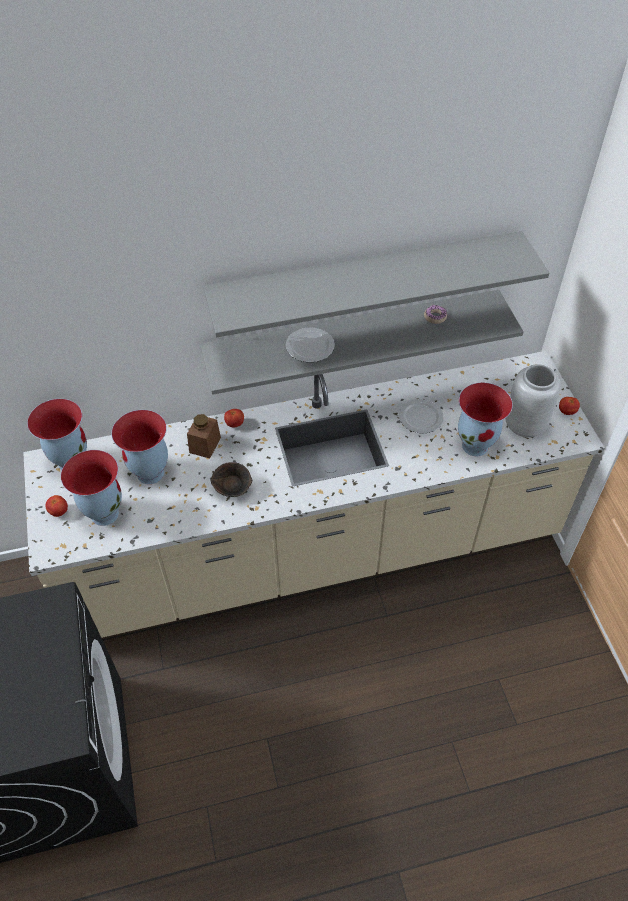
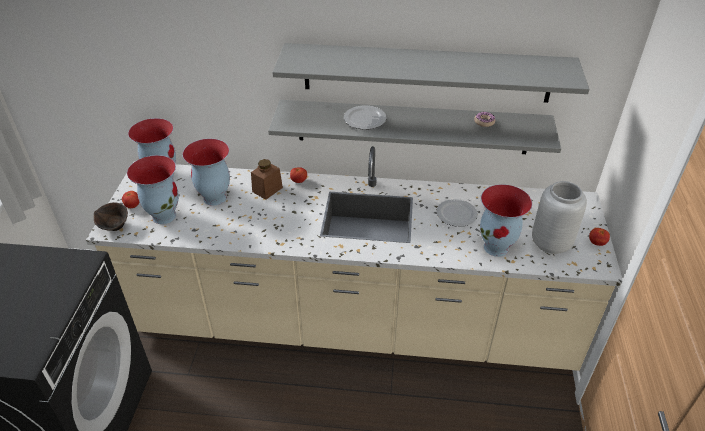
camera: 20 degrees right, 10 degrees down
(233, 489) = (271, 225): brown bowl -> brown bowl (115, 227)

